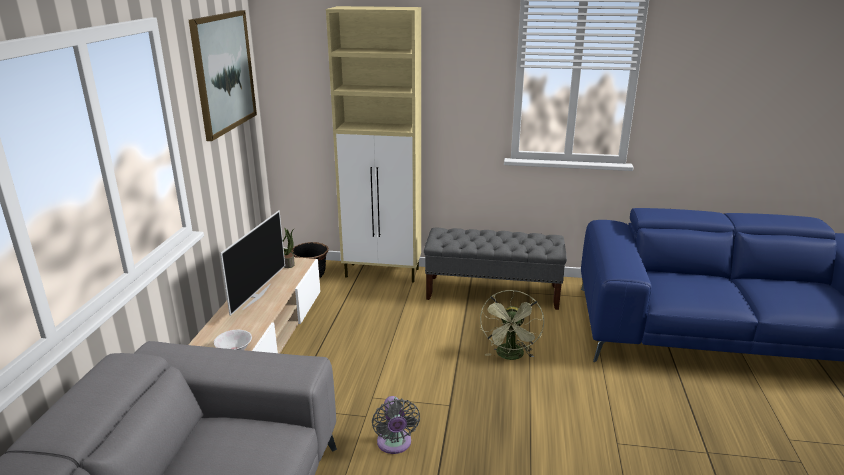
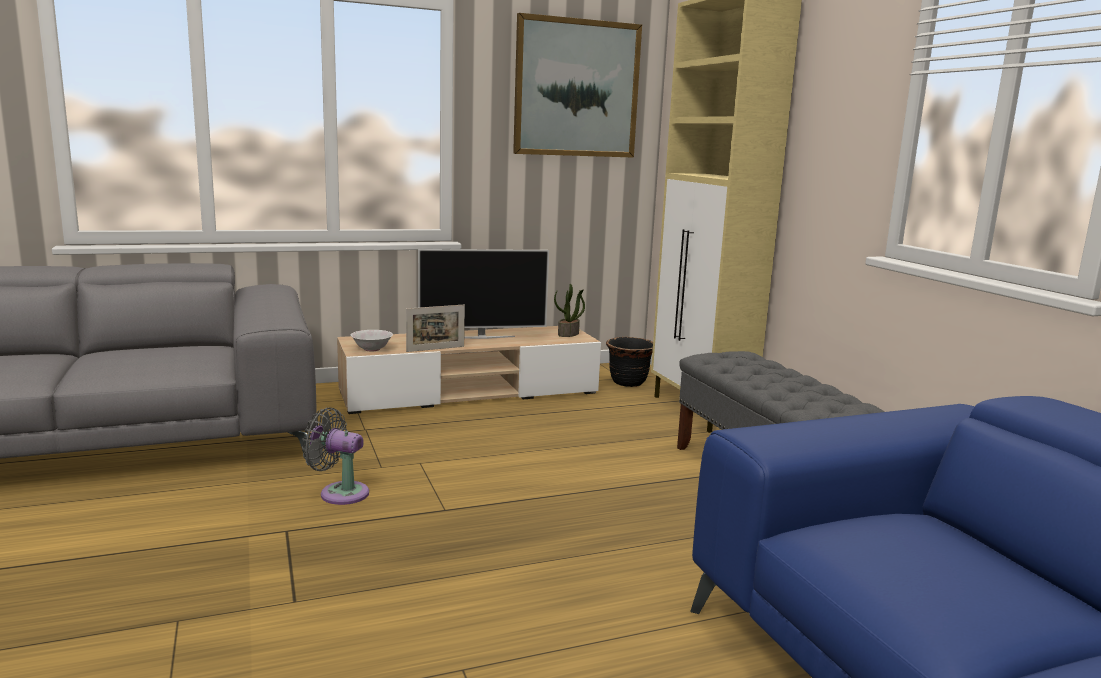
camera: 60 degrees right, 10 degrees down
(266, 322) = (435, 349): none -> picture frame
(394, 444) = (340, 493): grey fan -> grey fan turned 60 degrees clockwise
(510, 356) = (611, 531): green fan -> none

